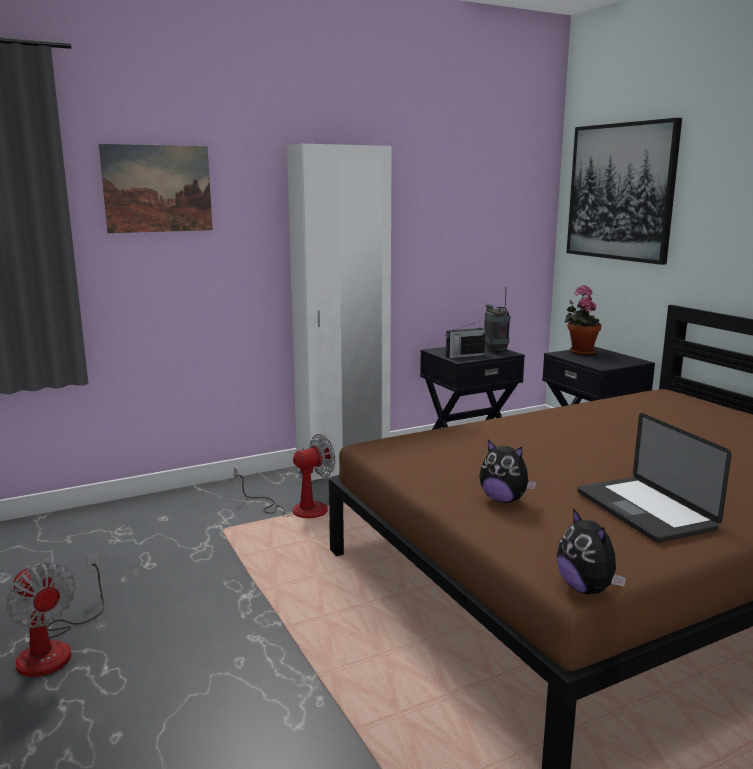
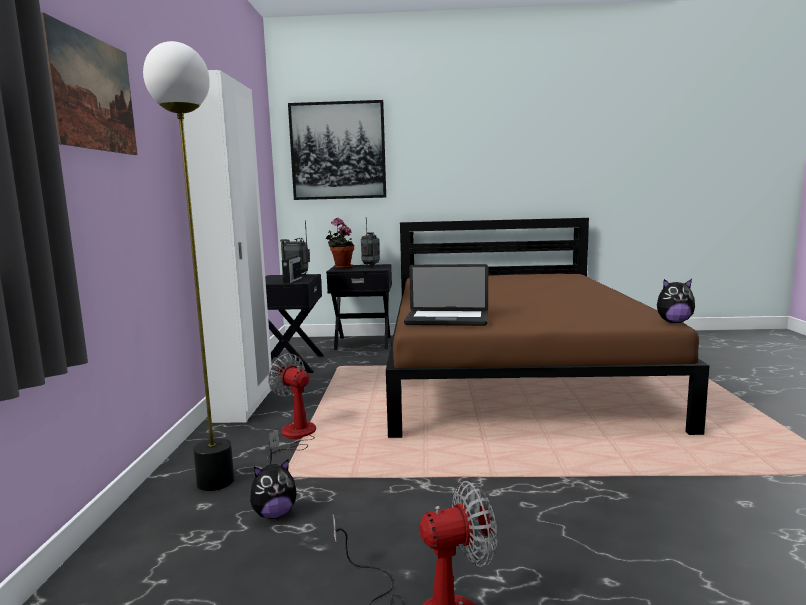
camera: 60 degrees left, 5 degrees down
(198, 509) = (215, 482): none -> floor lamp
(297, 509) = (294, 437): fan -> fan turned 45 degrees counterclockwise
(504, 500) = (549, 317): plush toy -> plush toy (274, 514)
(615, 359) = (371, 266): none -> radio
(644, 510) = (587, 303): laptop -> laptop (447, 320)

